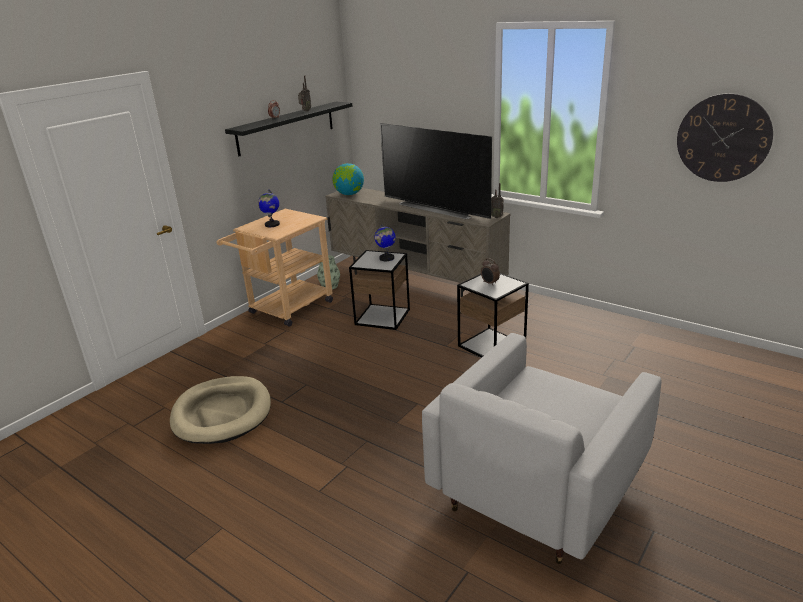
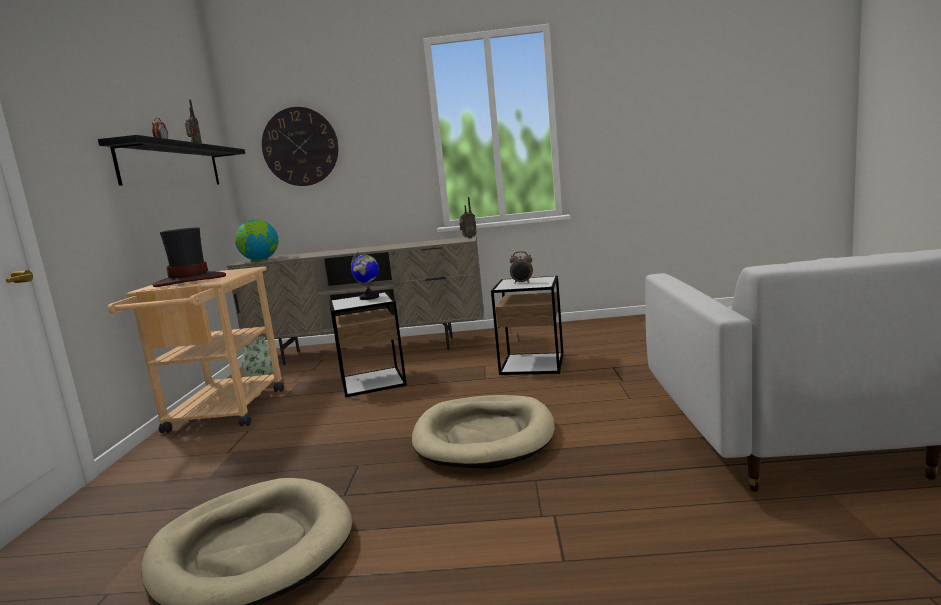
camera: 35 degrees left, 15 degrees down
(272, 224) = (190, 280): globe -> hat
(383, 396) = (484, 436): none -> beige dog bed
(438, 208) = (393, 246): television -> none
(723, 138) = (666, 117): wall clock -> wall clock (300, 147)

